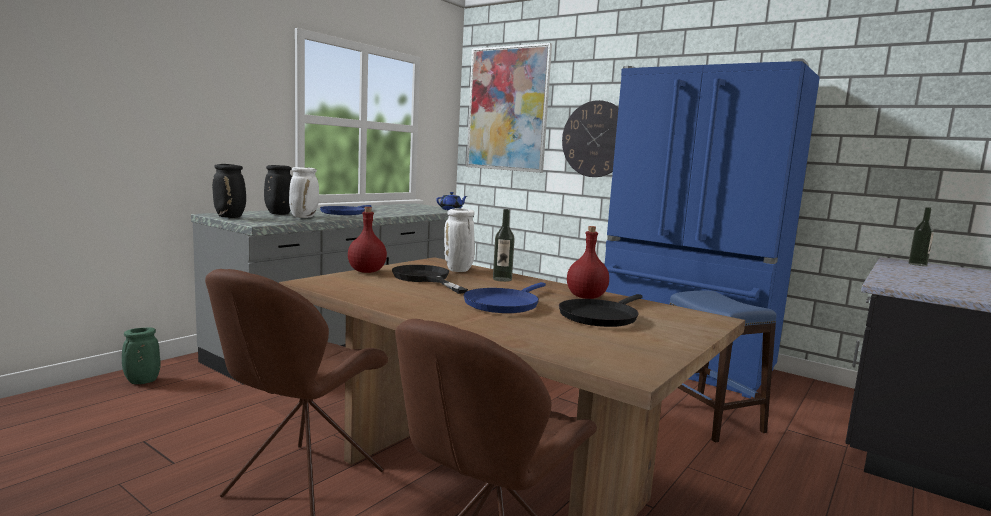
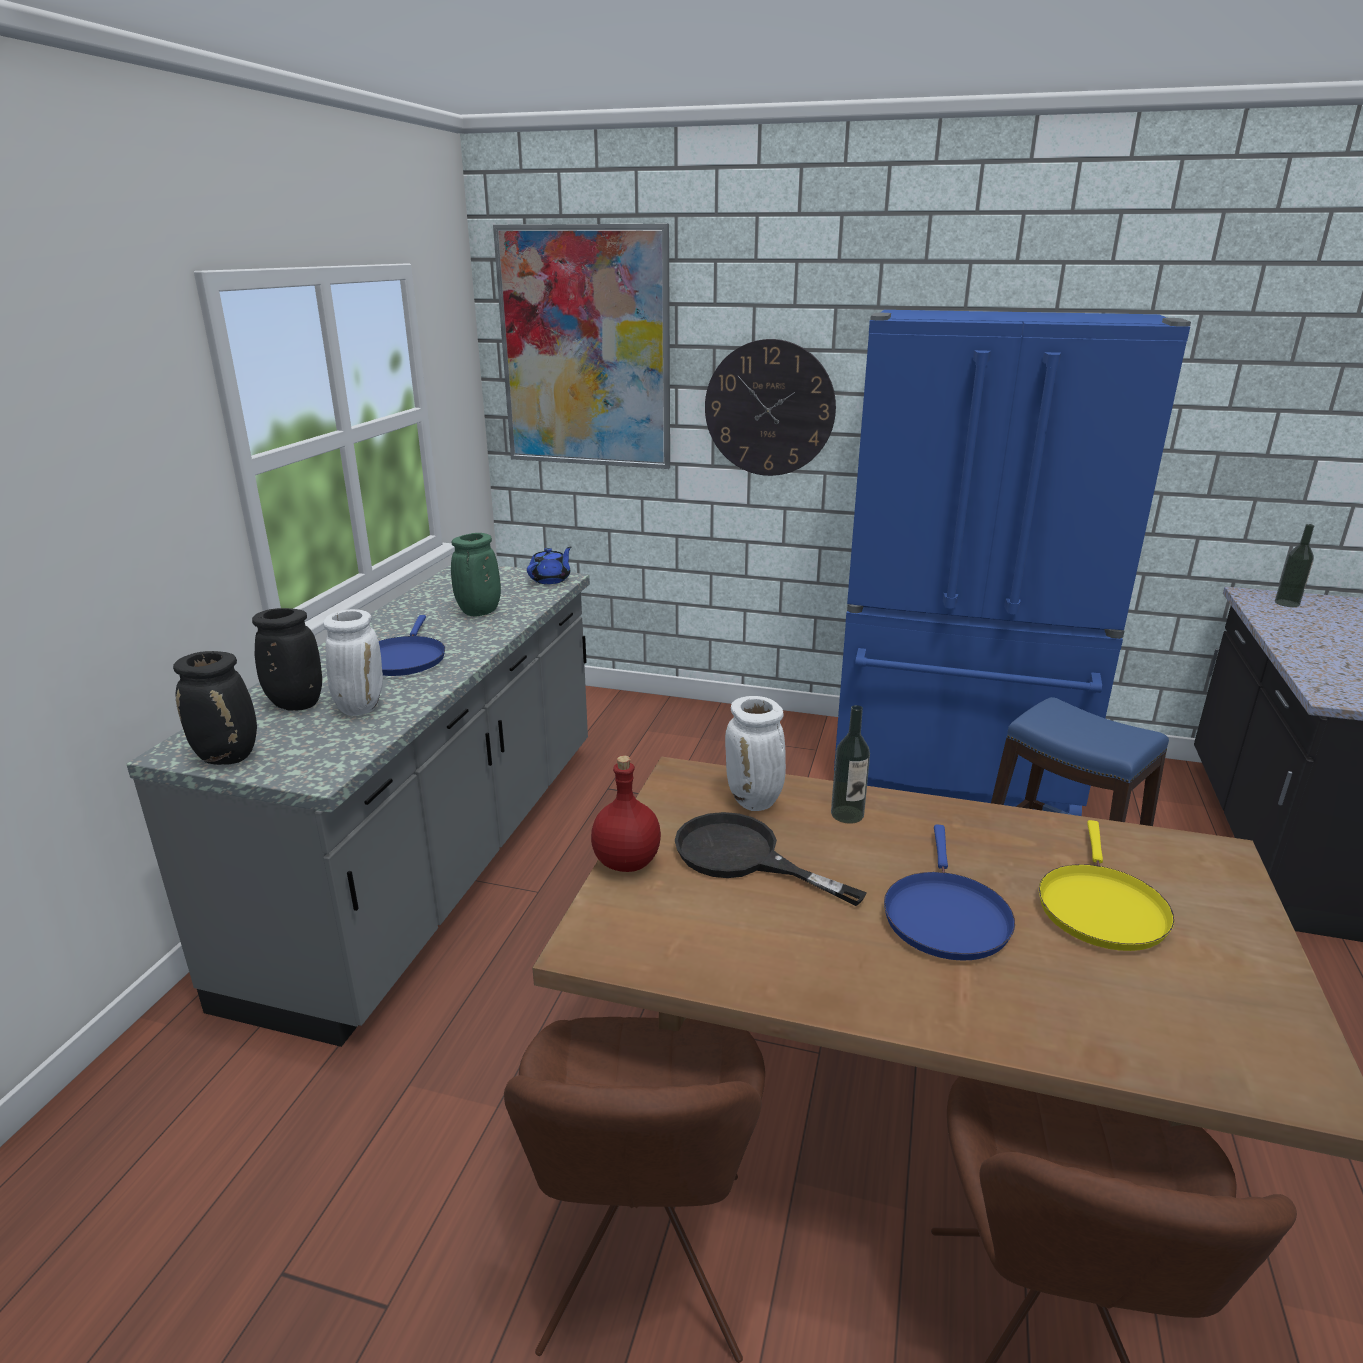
camera: 20 degrees left, 15 degrees up
(141, 382) = (136, 1110): green vase -> green vase (479, 613)
(585, 297) = (1015, 840): red bottle -> none
(600, 316) = (1100, 907): black frying pan -> yellow frying pan

